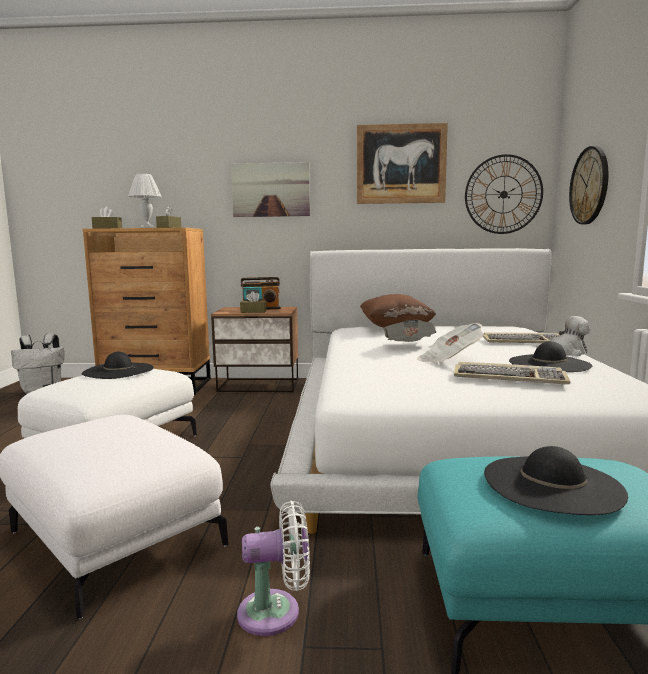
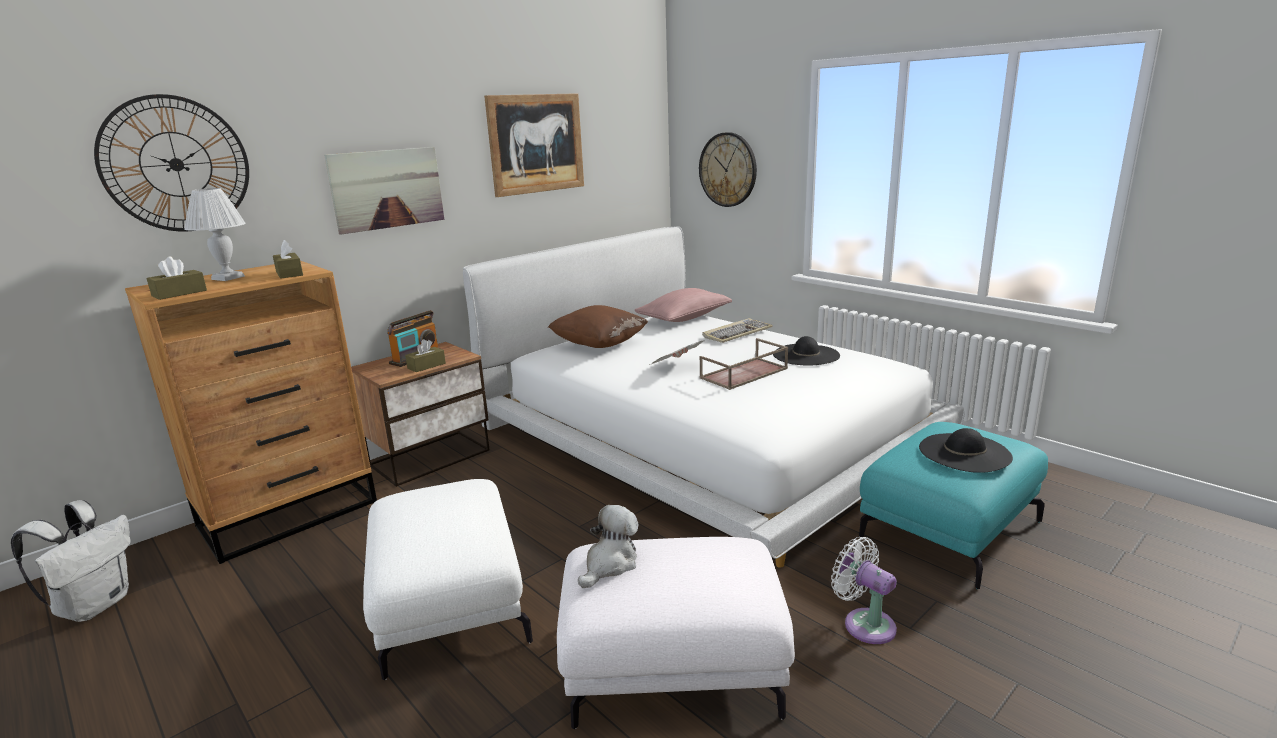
camera: 45 degrees left, 10 degrees up
(118, 371) = (427, 507): black hat -> none
(276, 612) = (865, 623): white fan -> white fan turned 75 degrees counterclockwise
(449, 360) = (744, 374): newspaper -> brown tray
(503, 194) = (630, 172): wall clock -> wall clock (176, 164)
(507, 329) = (684, 318): none -> pink pillow
(509, 377) = (818, 379): keyboard -> none
(565, 352) = (784, 338): plush toy -> plush toy (610, 564)

